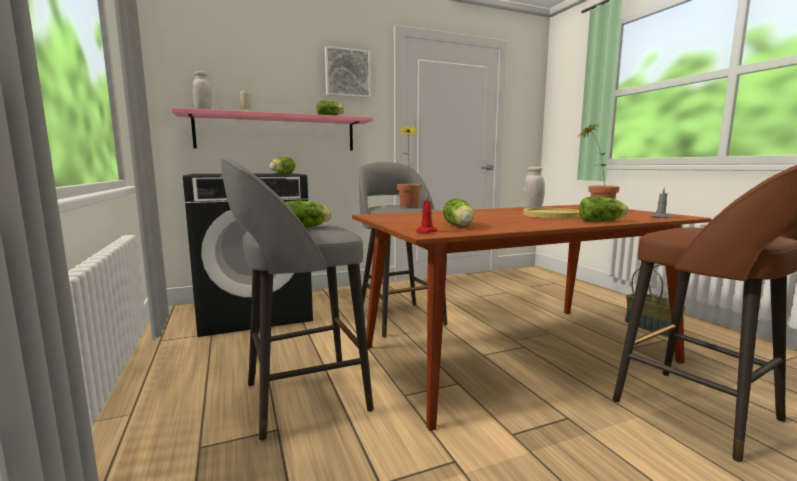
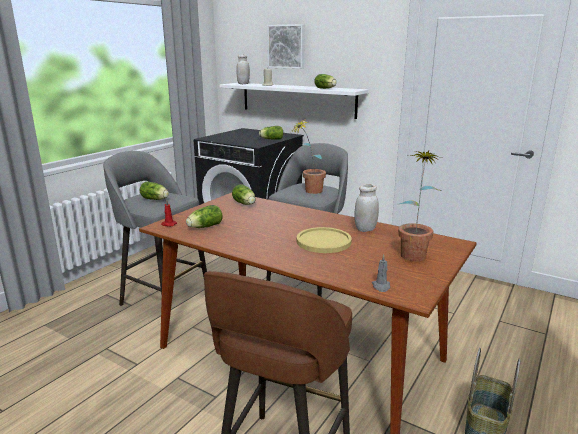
camera: 55 degrees right, 10 degrees up
(277, 133) = (297, 99): pink shelf -> white shelf
(347, 73) = (357, 42): picture -> picture (287, 46)
(602, 221) = (300, 264): lettuce -> lettuce (245, 204)

